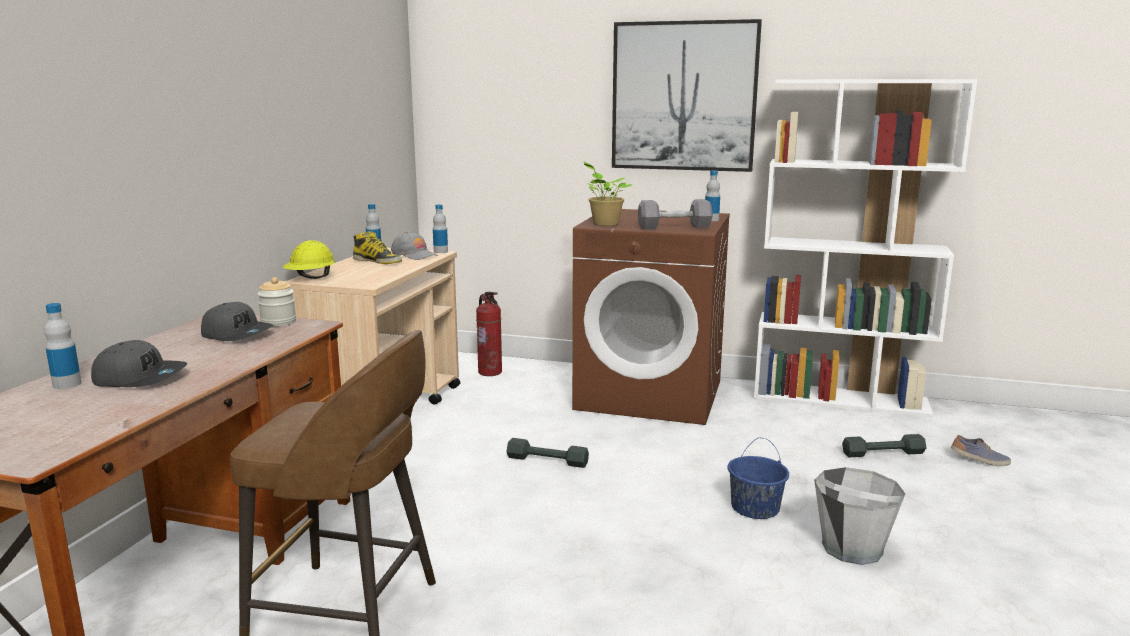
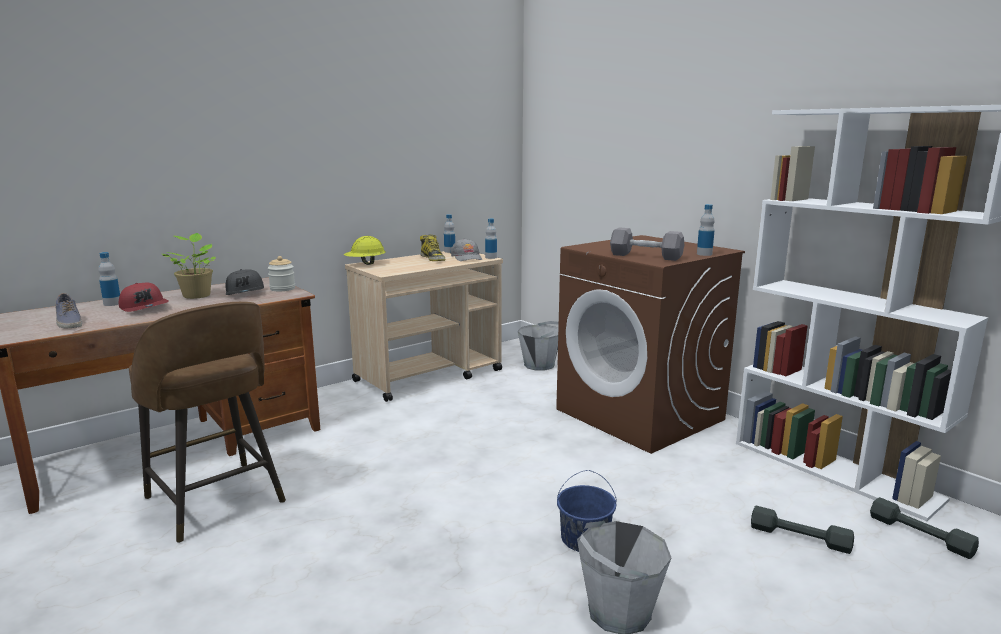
camera: 35 degrees right, 0 degrees up
(140, 378) = (145, 307): grey cap -> red cap
(490, 372) = (539, 365): fire extinguisher -> grey bucket
(547, 460) = (480, 442): grey dumbbell -> grey dumbbell (920, 535)
(604, 224) = (594, 247): potted plant -> potted plant (197, 295)
(683, 96) = (714, 130): picture -> none
(980, 461) = (917, 587): shoe -> shoe (68, 322)

